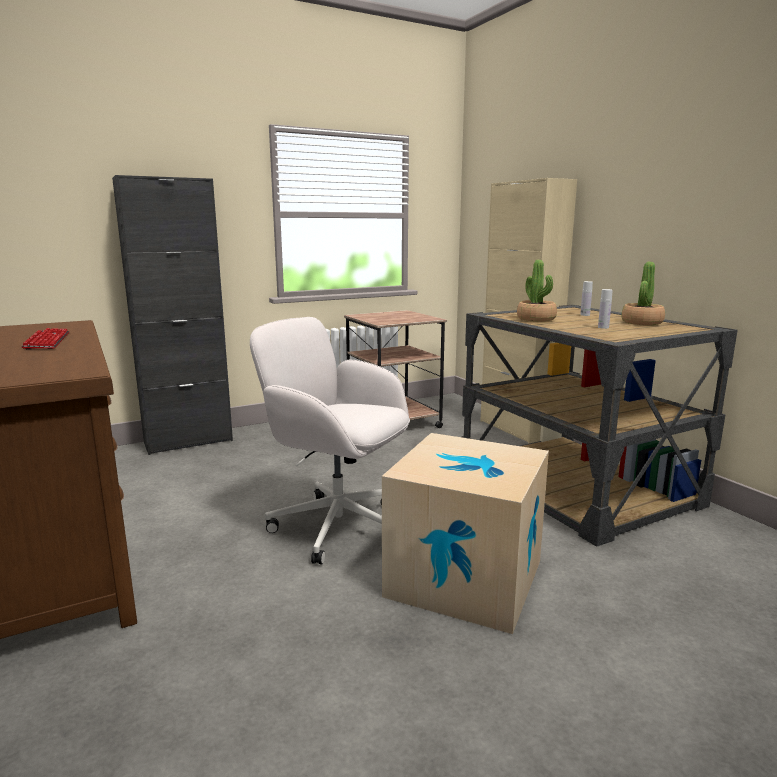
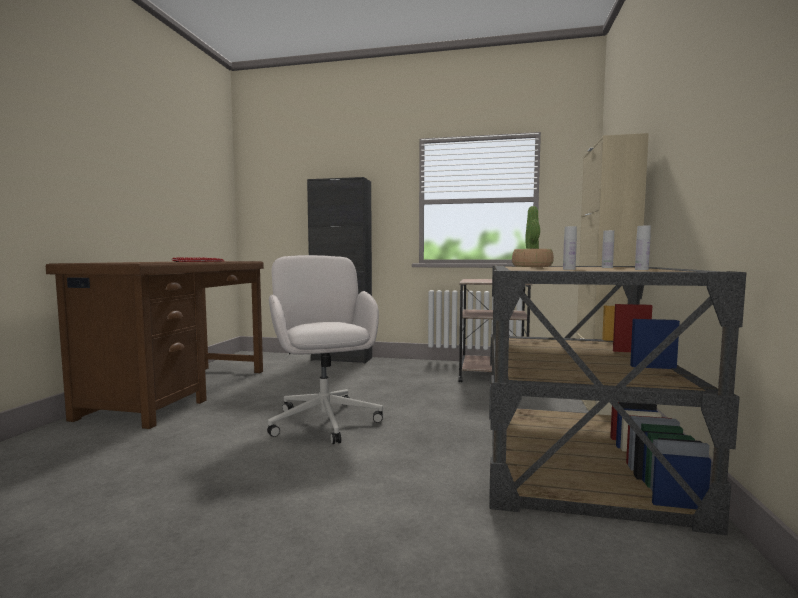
camera: 40 degrees right, 10 degrees down
(465, 578) = (333, 480): cardboard box -> none
(641, 322) = (641, 269): potted plant -> white bottle

